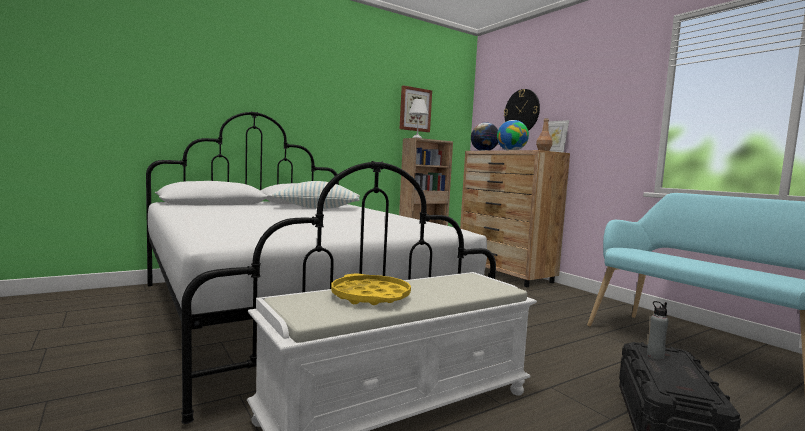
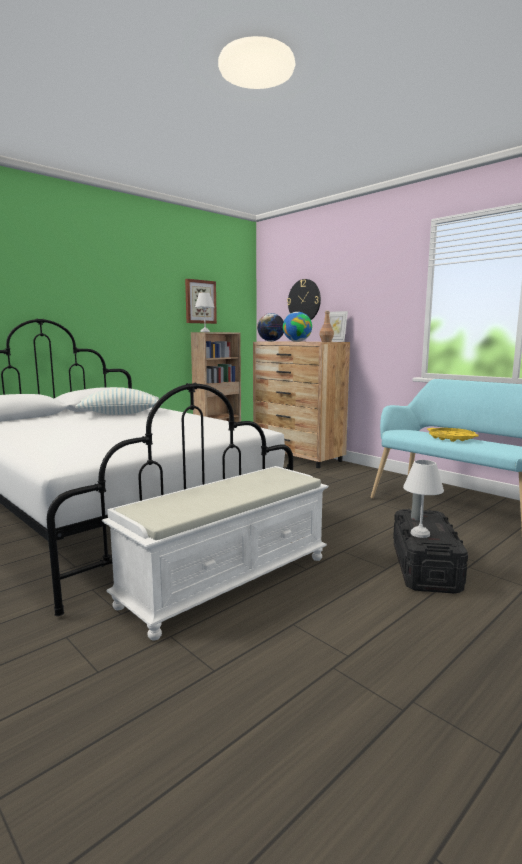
camera: 10 degrees left, 5 degrees up
(370, 296) = (200, 497): yellow tray -> yellow tray (451, 438)
(662, 378) = (420, 533): none -> white table lamp

